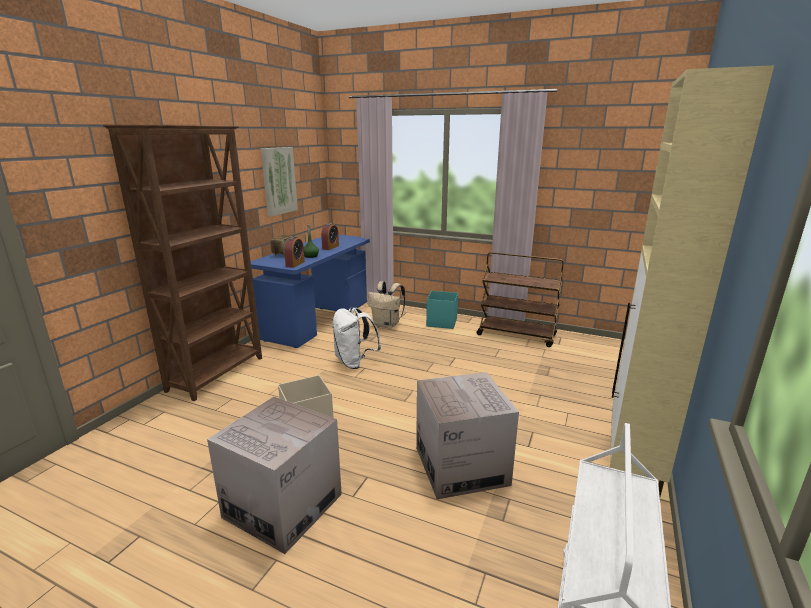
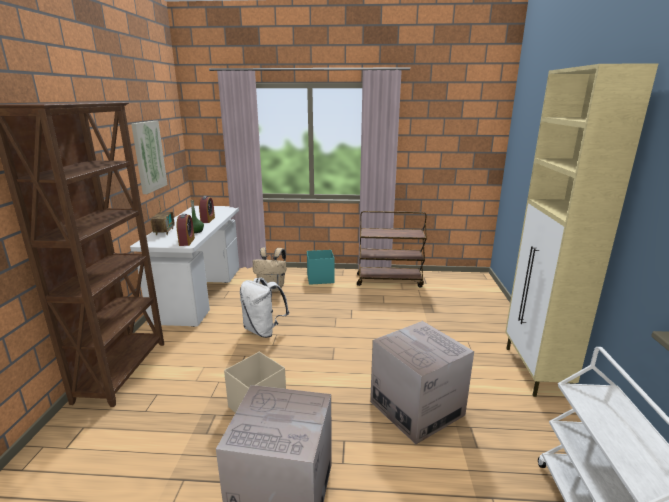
camera: 20 degrees left, 0 degrees up
(319, 319) = (201, 292): blue desk -> white desk

